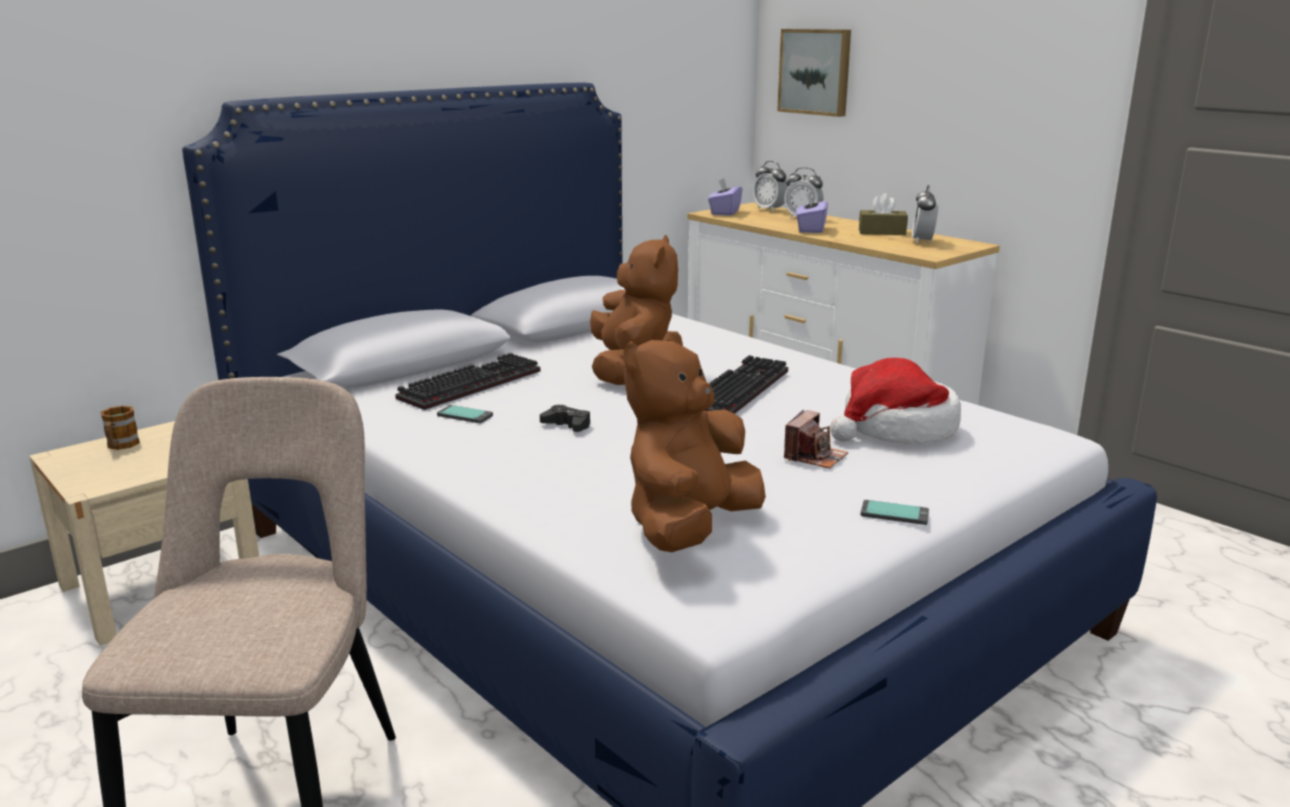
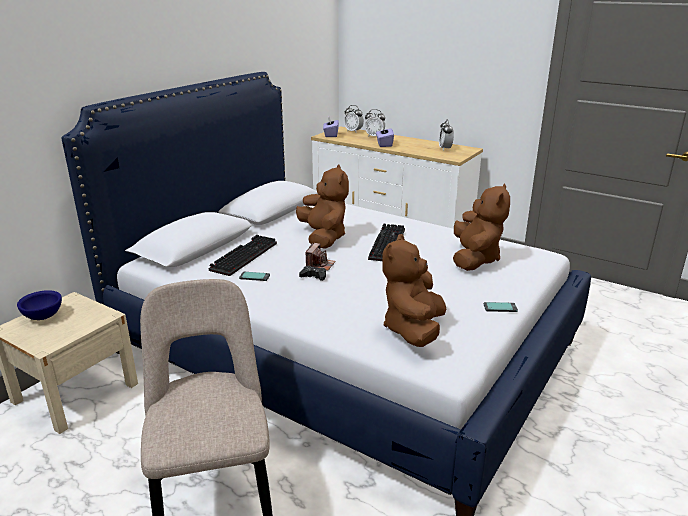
camera: 15 degrees left, 5 degrees up
(121, 446) = (44, 317): mug -> blue bowl
(814, 457) = (446, 280): camera -> camera (320, 265)
(816, 71) = (374, 55): picture -> none
(882, 232) = (421, 143): brown tissue box -> none
(896, 429) = (475, 259): hat -> brown plush toy

